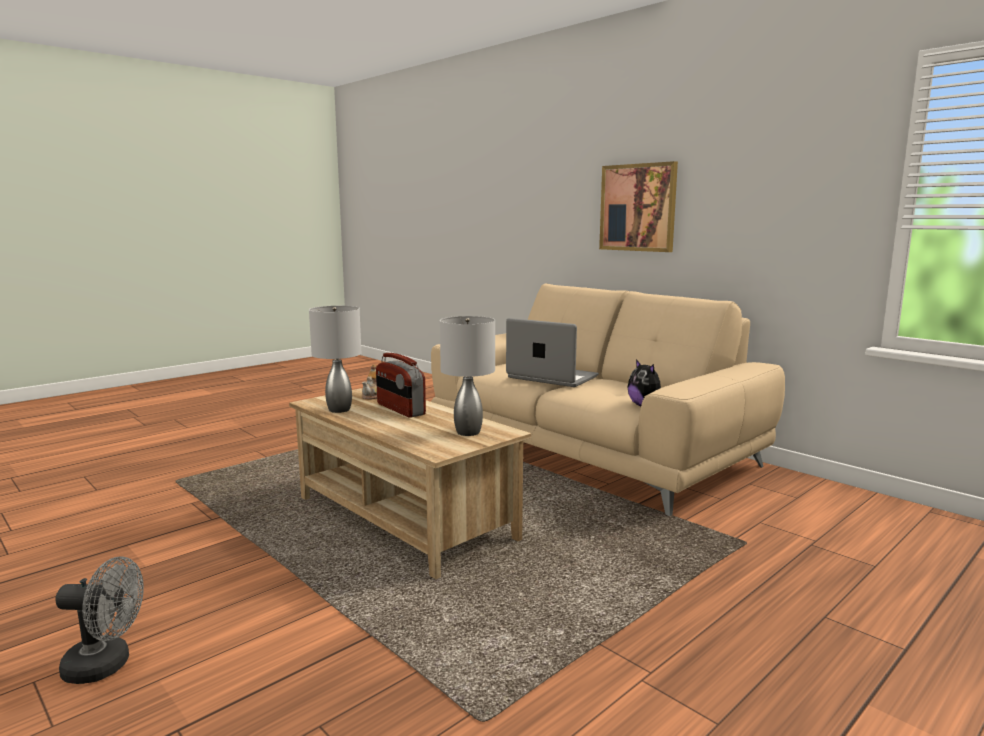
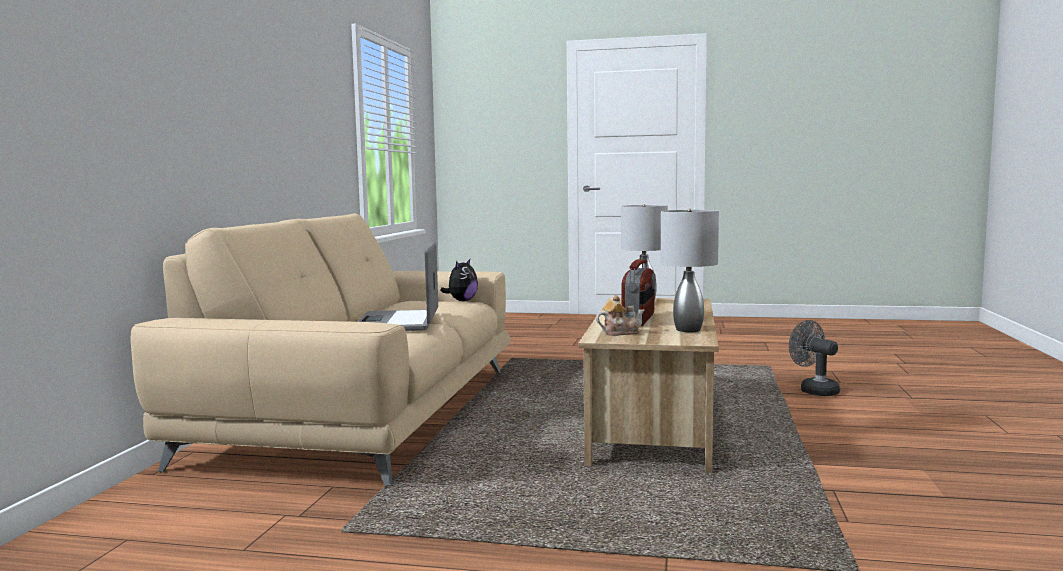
camera: 125 degrees left, 5 degrees down
(106, 666) = (955, 425): grey fan -> grey fan (814, 390)
(638, 207) = (225, 113): picture -> none

